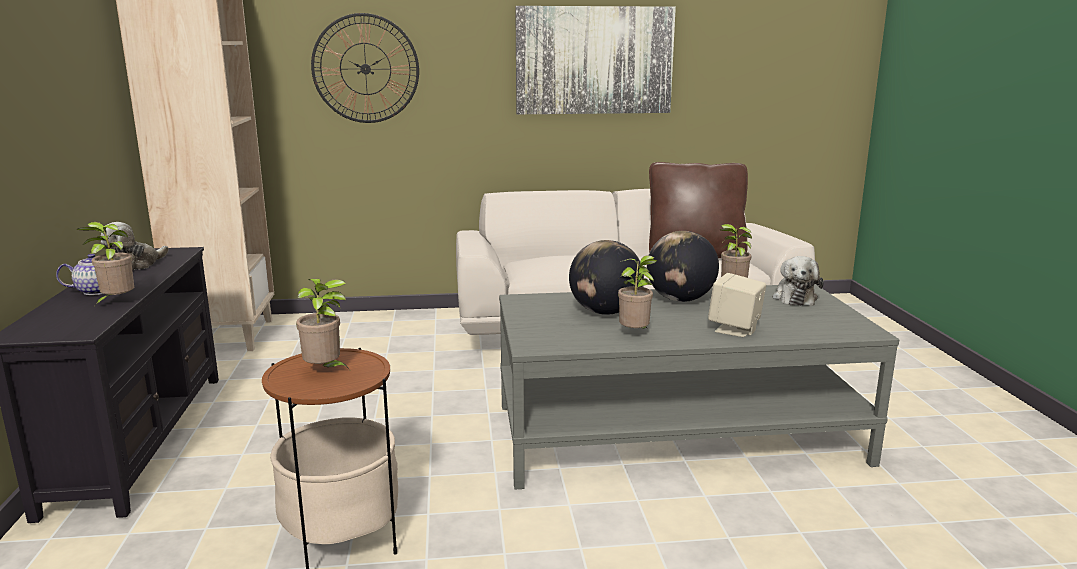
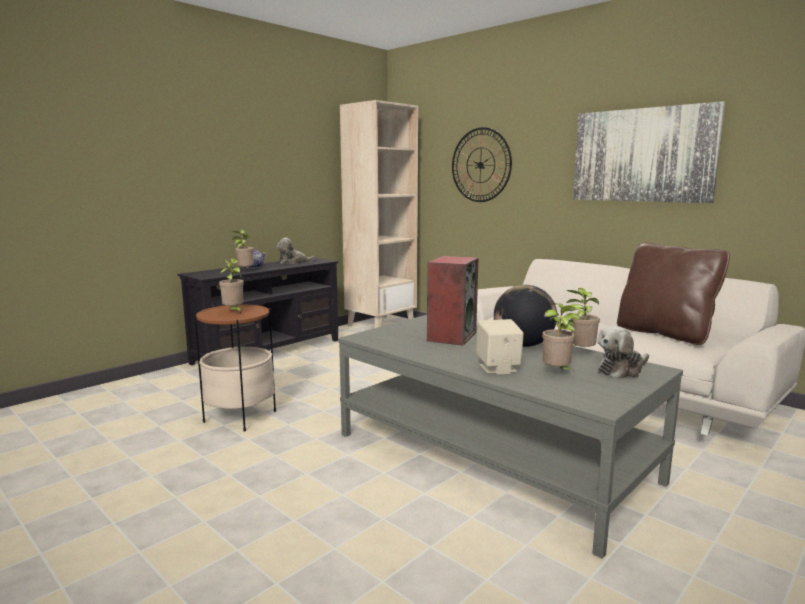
camera: 50 degrees right, 5 degrees down
(605, 312) = (451, 336): globe -> speaker
(635, 334) = (428, 350): potted plant -> potted plant (558, 373)

